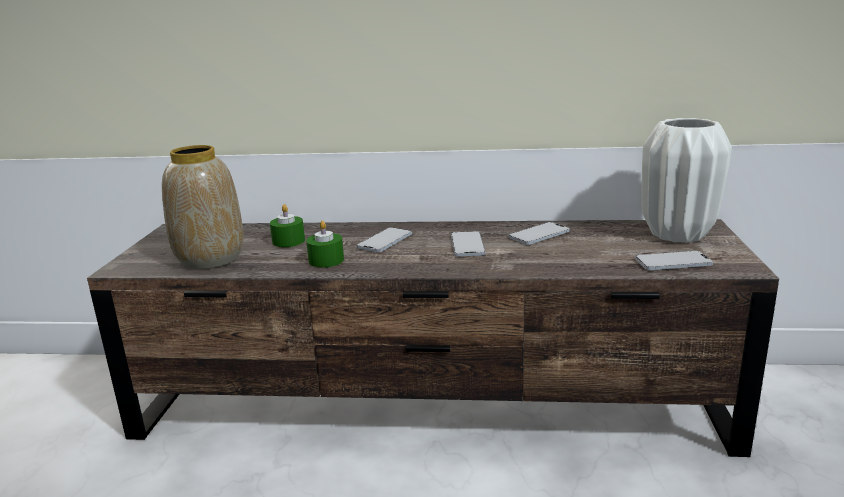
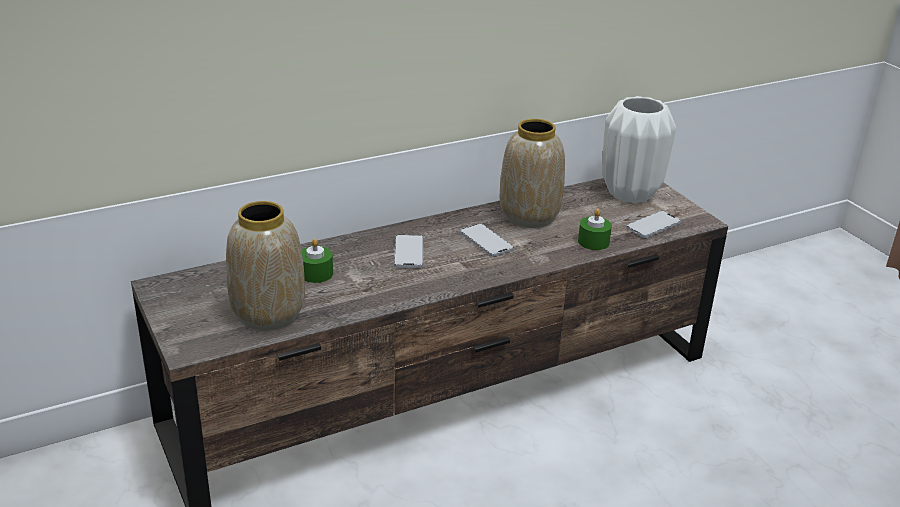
camera: 35 degrees left, 10 degrees up
(326, 260) = (386, 288): green candle -> green candle (593, 242)
(539, 235) = (530, 216): phone -> vase

